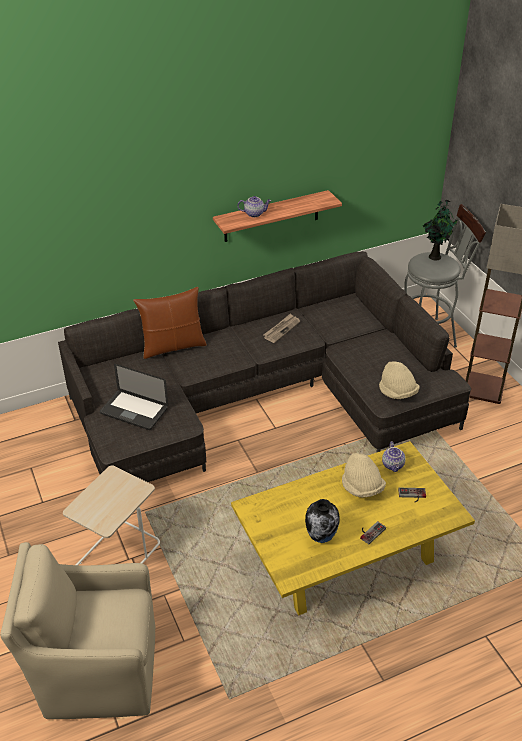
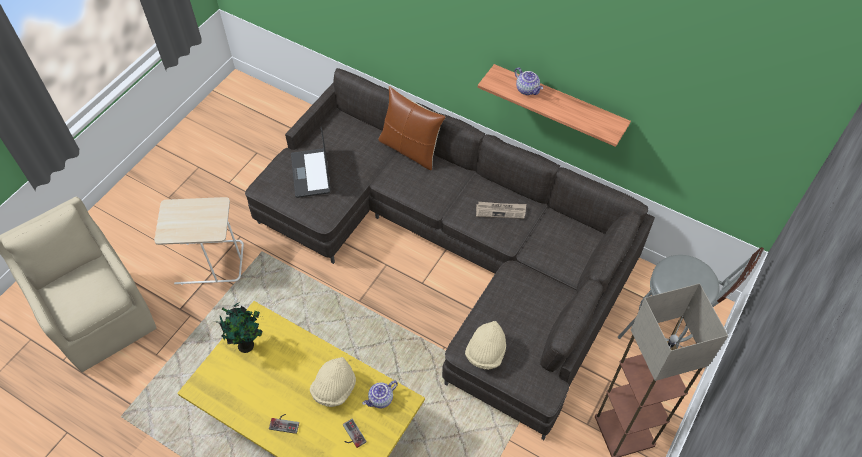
camera: 55 degrees right, 15 degrees up
(321, 537) = (255, 388): vase -> none
(435, 256) = (700, 273): potted plant -> potted plant (247, 345)

